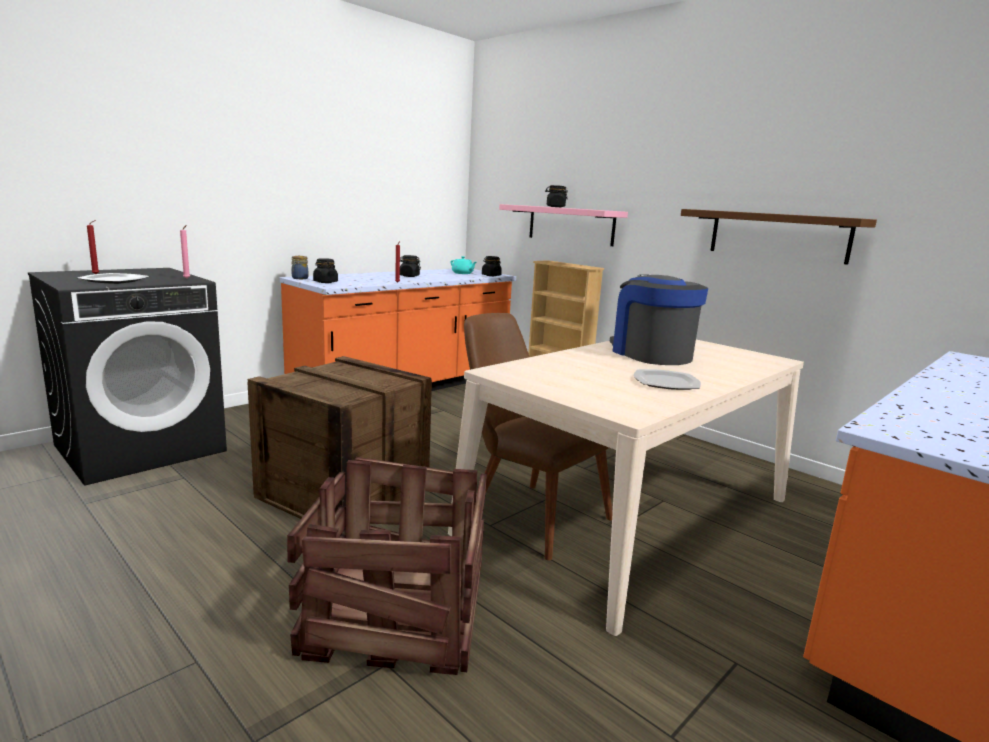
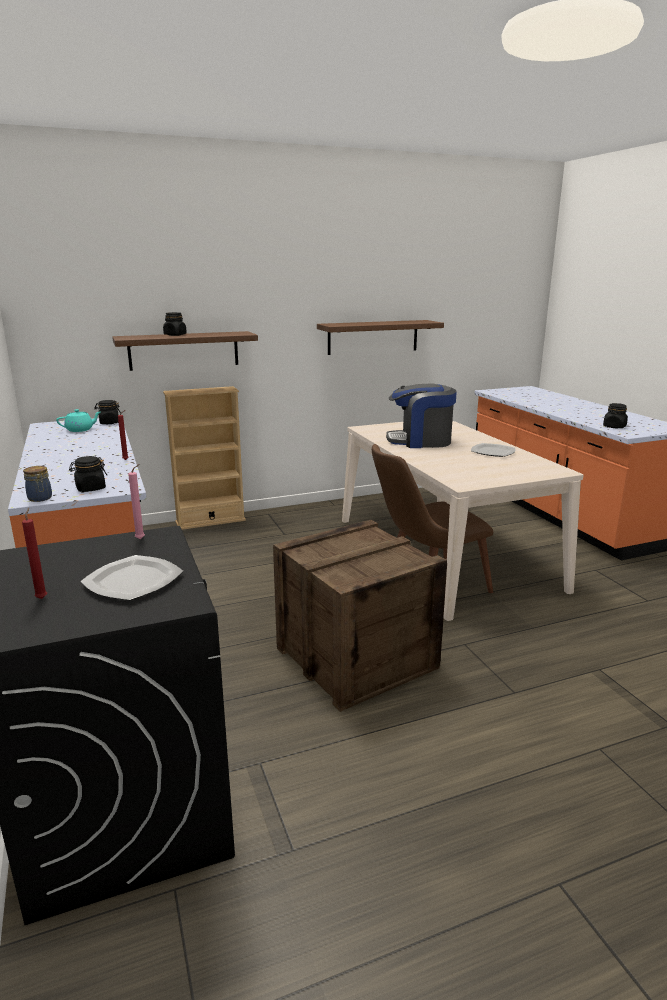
camera: 65 degrees left, 5 degrees up
(393, 616) = (550, 659): crate -> none
(409, 276) = (77, 450): black jar -> black jar (614, 427)
(570, 225) = (184, 350): pink shelf -> brown shelf

